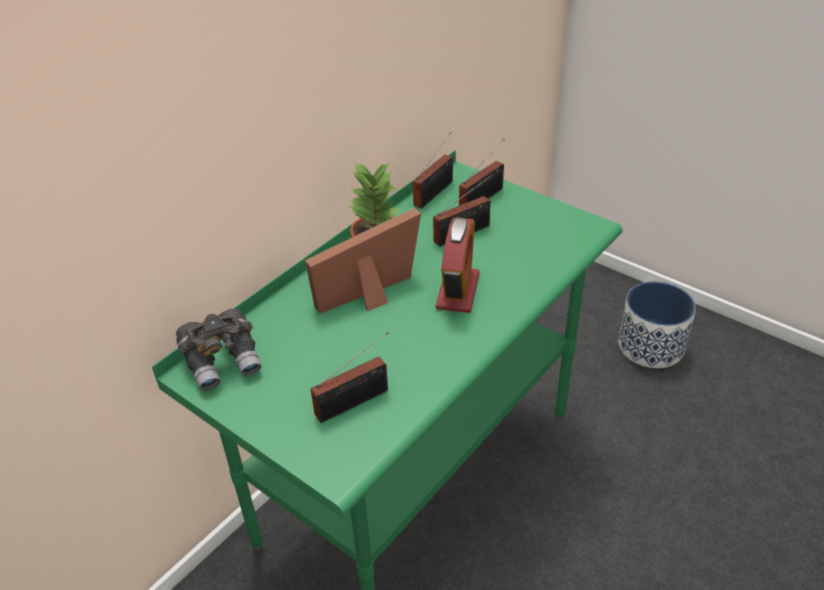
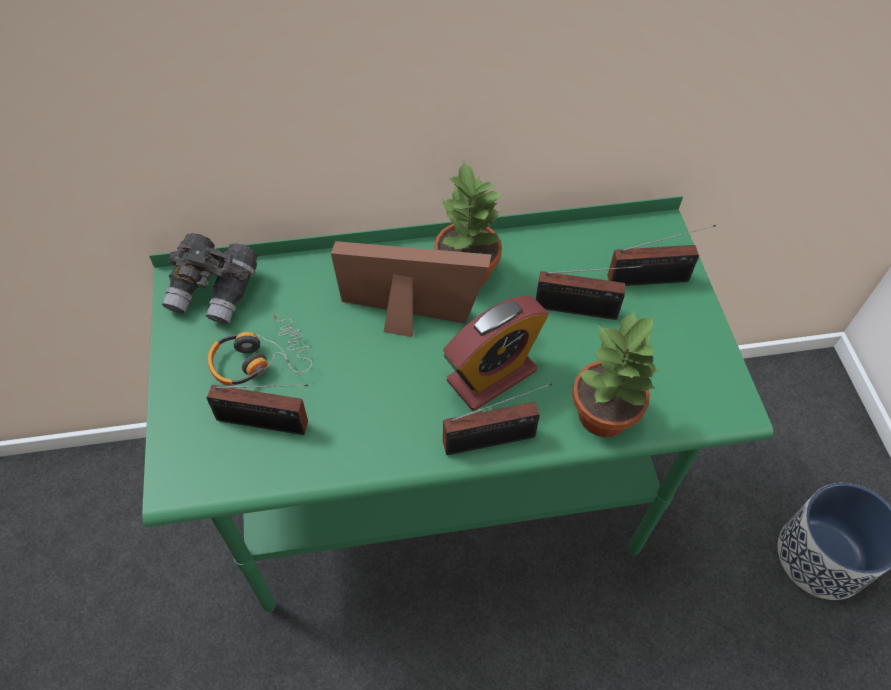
camera: 40 degrees right, 15 degrees up
(305, 375) = (259, 359): none -> headphones
(436, 192) = (609, 236): radio -> radio (494, 440)
(539, 269) = (605, 415): none -> potted plant

